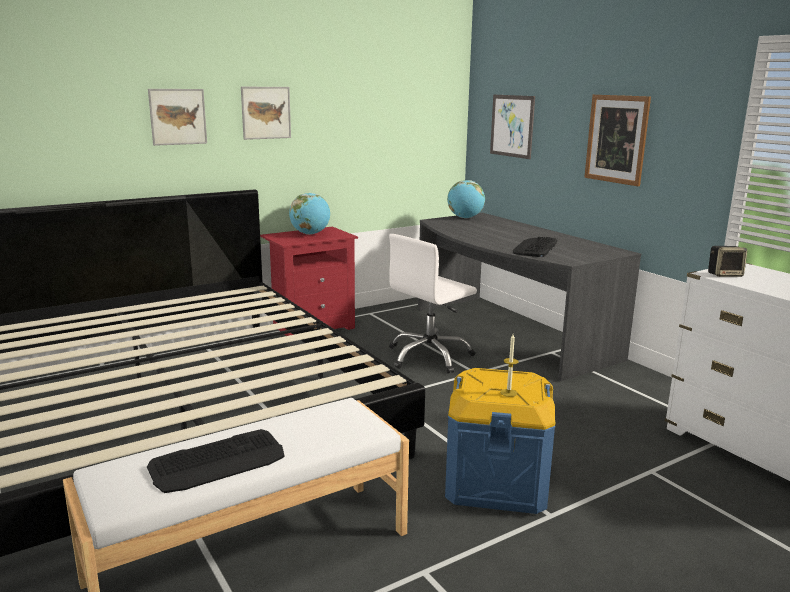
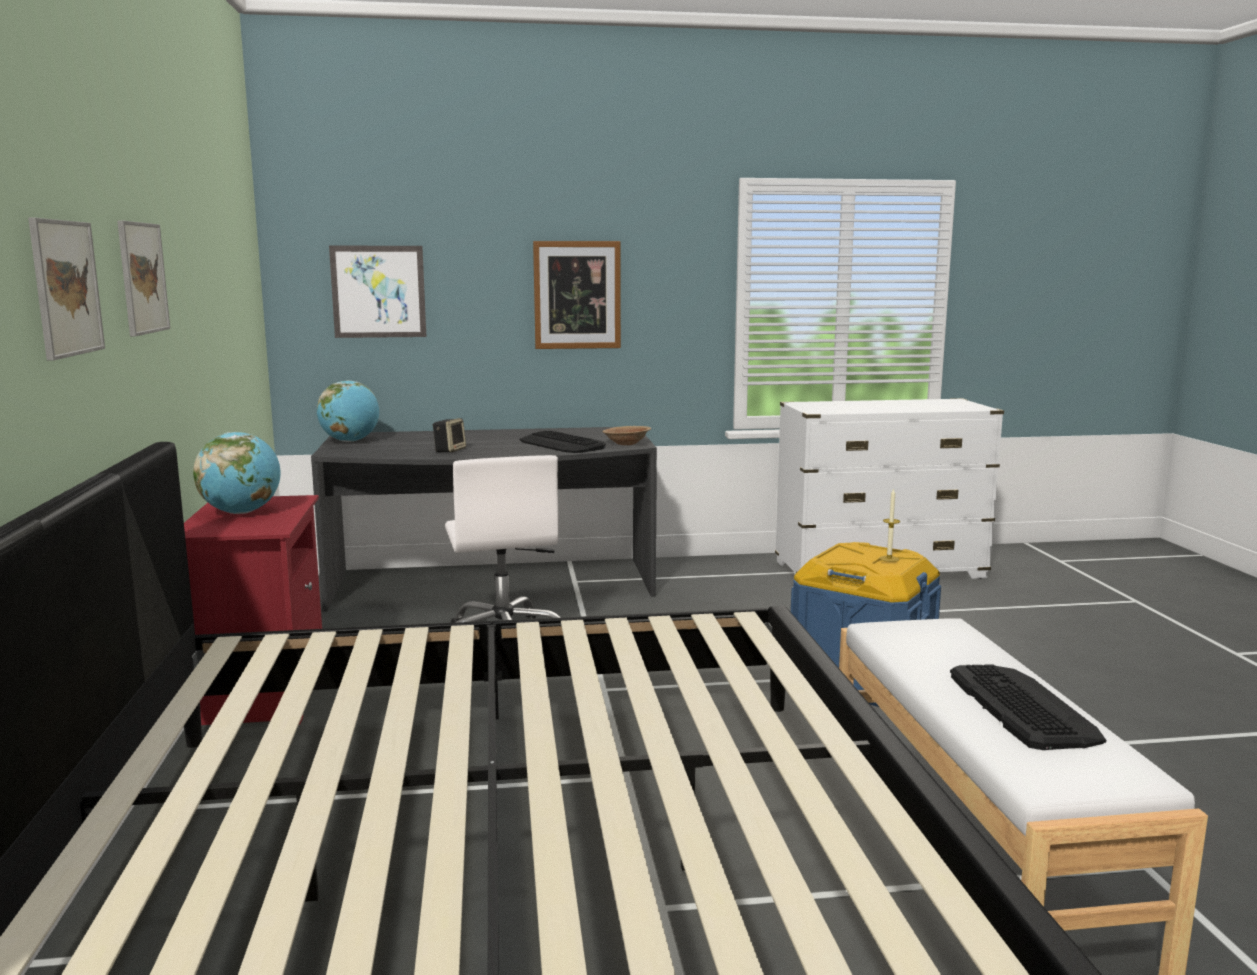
camera: 65 degrees left, 5 degrees down
(568, 259) = (626, 443): none -> brown bowl
(725, 275) = (822, 410): speaker -> speaker (450, 450)

